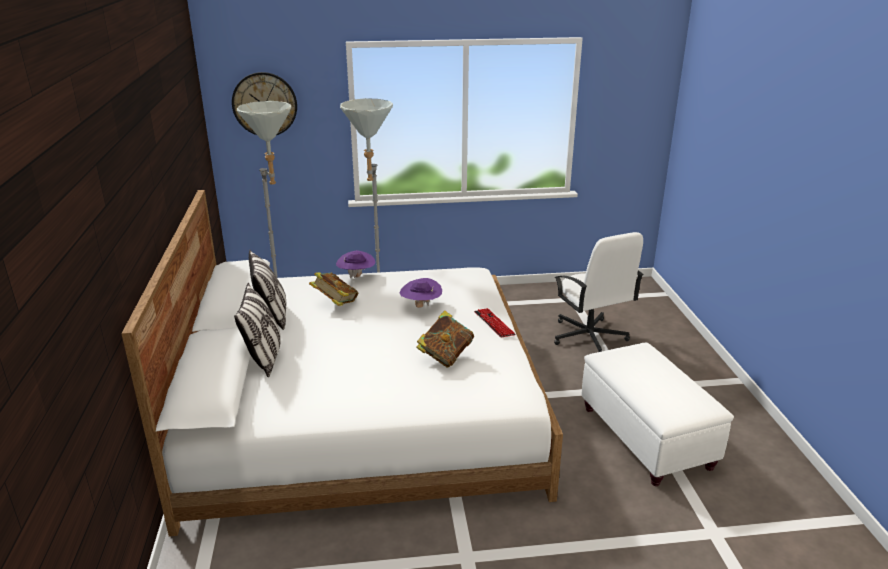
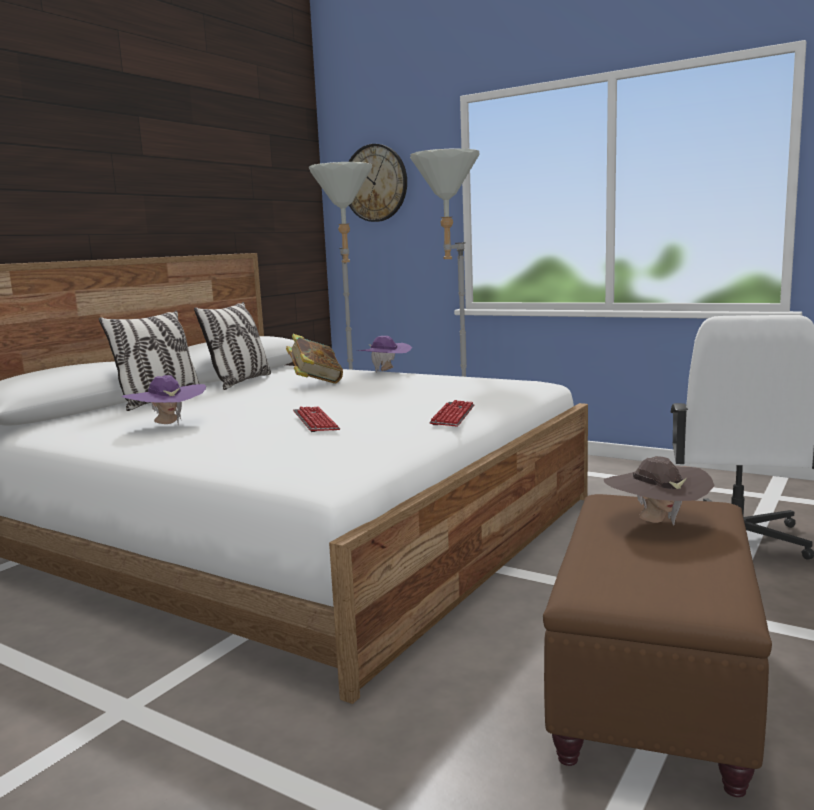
camera: 40 degrees right, 15 degrees down
(421, 306) = (399, 394): purple hat -> purple hat (168, 424)
(445, 356) = (315, 421): book -> keyboard
(639, 367) = (656, 522): none -> brown hat
(646, 438) = (653, 688): white ottoman -> brown ottoman

